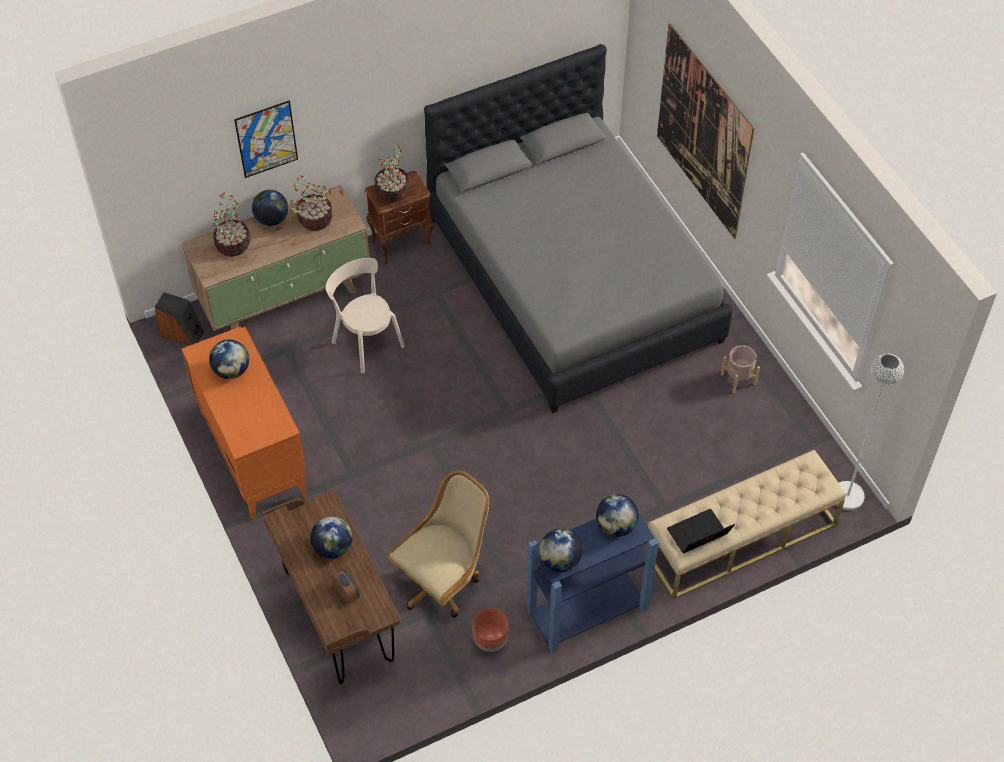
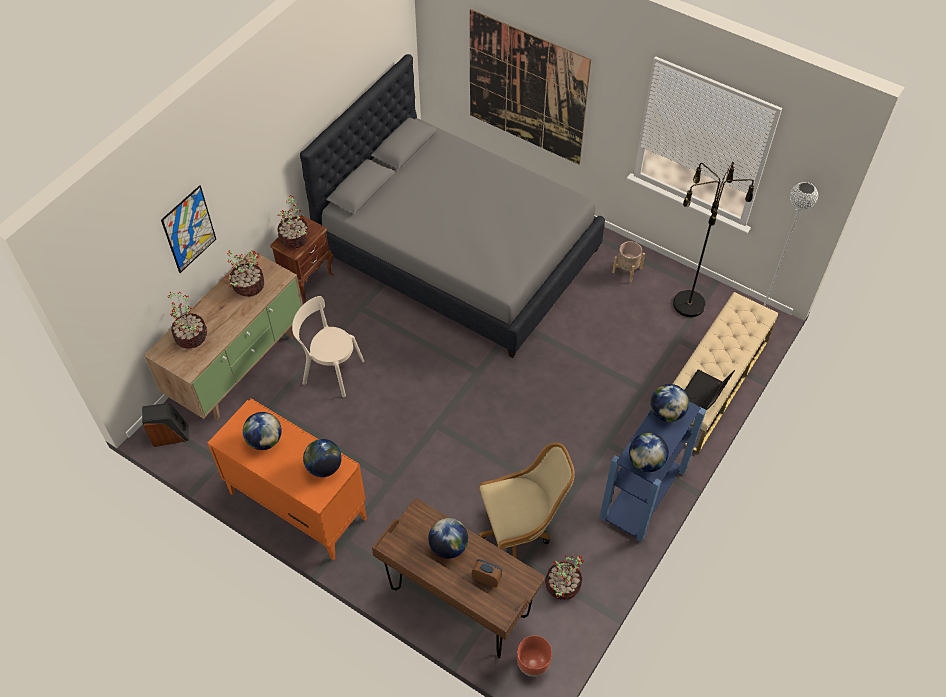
camera: 30 degrees left, 0 degrees up
(272, 219) = (211, 302): globe -> globe (324, 467)
(443, 580) = (521, 528): beige office chair -> beige office chair turned 60 degrees clockwise
(445, 653) = (562, 586): none -> potted plant
(490, 641) = (589, 557): brown planter -> brown planter (532, 664)
(779, 444) = (688, 304): none -> floor lamp

